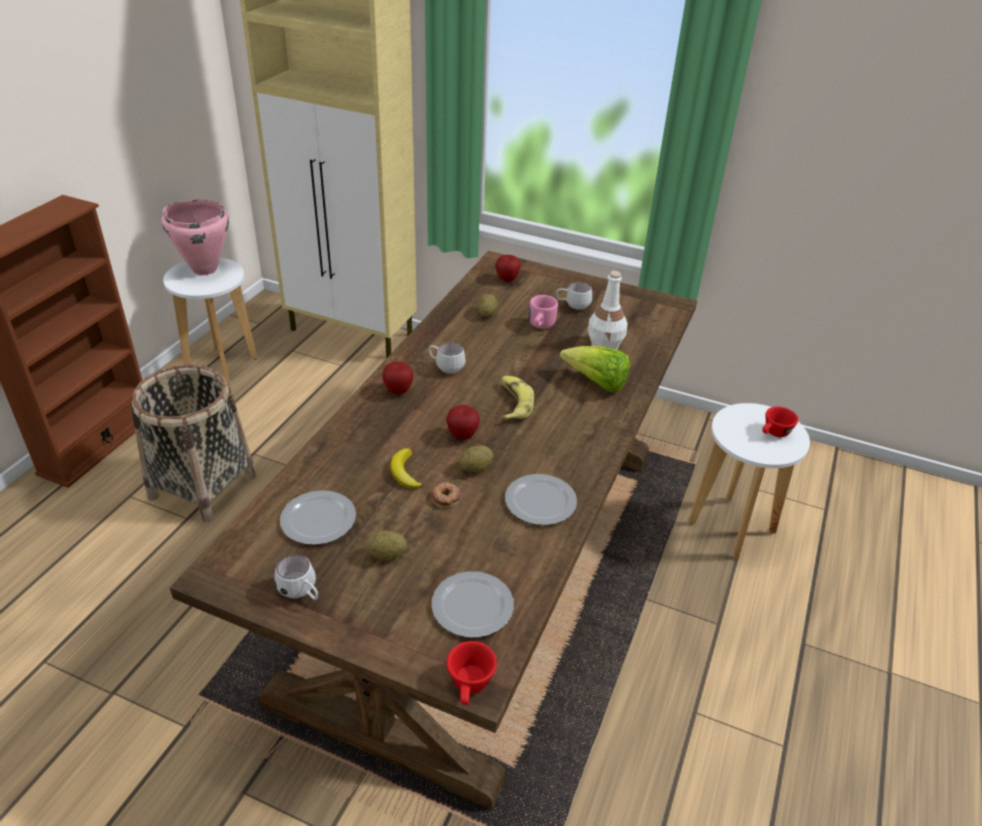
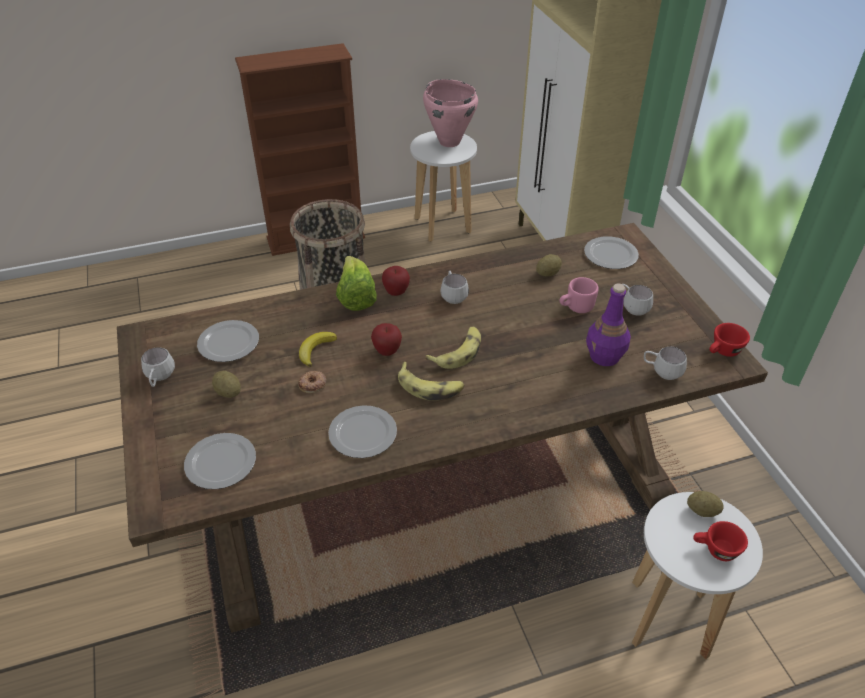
camera: 50 degrees right, 5 degrees up
(470, 686) = (148, 506): red cup -> red cup (723, 352)
(476, 468) = (360, 379): potato -> potato (702, 511)
(507, 280) = (609, 255): apple -> plate
(533, 438) = (430, 387): none -> banana
(596, 383) = (546, 381): lettuce -> lettuce (356, 297)
(605, 345) = (605, 356): white bottle -> purple bottle
(648, 334) = (661, 372): none -> white mug

